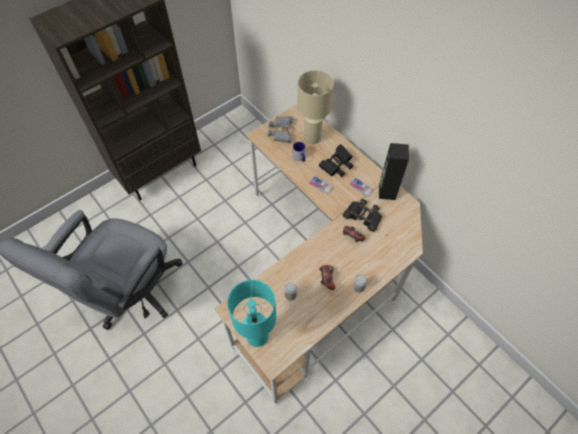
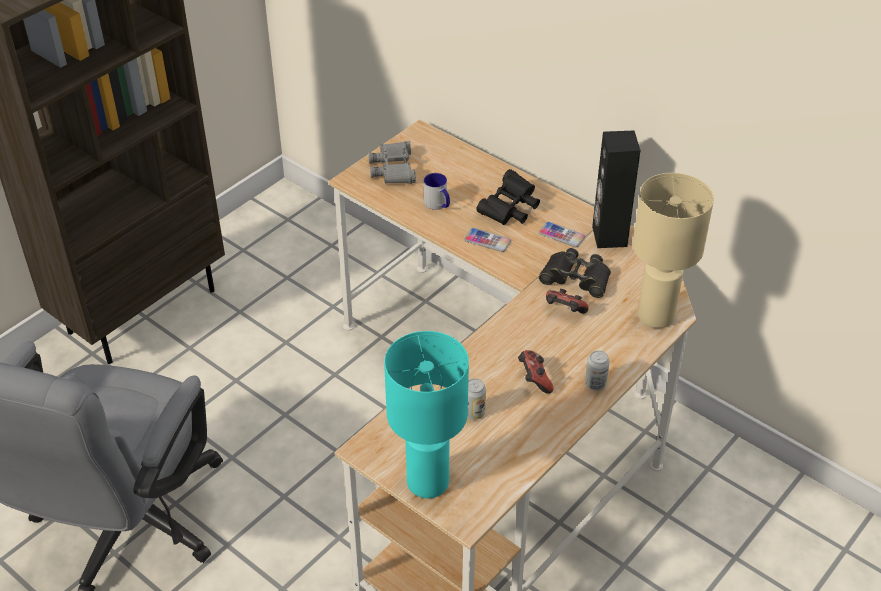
camera: 10 degrees left, 15 degrees down
(311, 138) = (452, 172): beige table lamp -> beige table lamp (655, 317)

